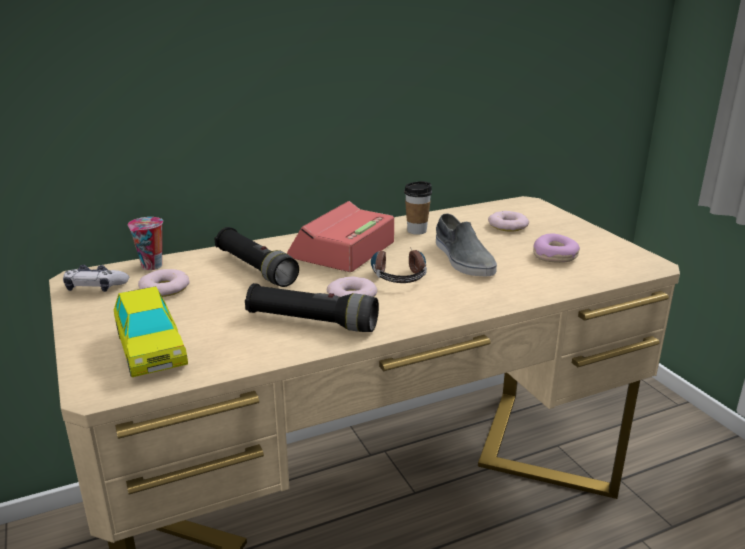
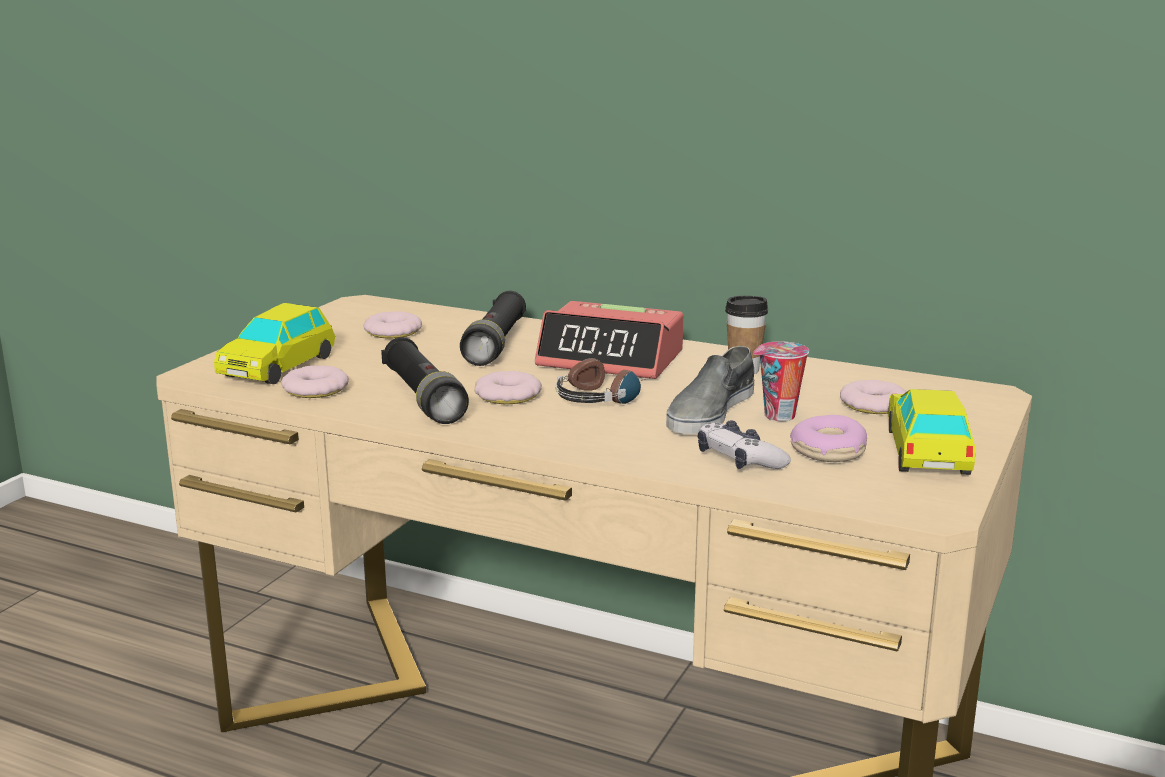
camera: 50 degrees right, 5 degrees down
(95, 287) = (353, 313): game controller -> game controller (739, 460)
(151, 266) = (426, 313): cup -> cup (778, 416)
(226, 351) = (315, 389): none -> donut
(342, 250) = (611, 359): alarm clock -> alarm clock turned 150 degrees counterclockwise
(580, 239) = (927, 451): none -> toy car

